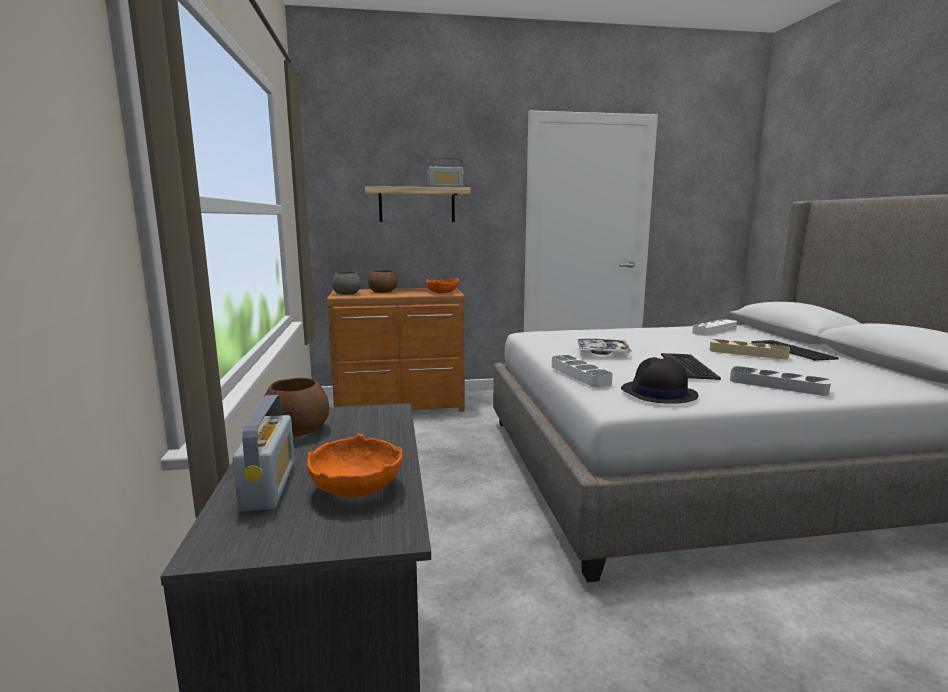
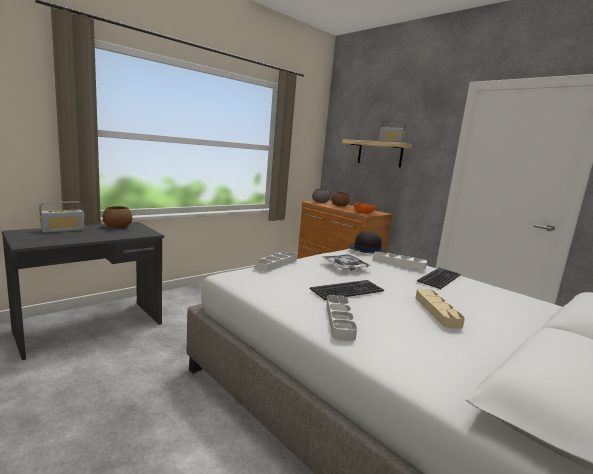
camera: 55 degrees right, 0 degrees up
(357, 488) = (62, 238): orange bowl -> none
(658, 393) = (262, 283): black hat -> black hat (366, 249)
(714, 331) = (512, 300): white tray -> white tray (398, 263)
(792, 351) = (499, 334): keyboard -> keyboard (440, 278)

